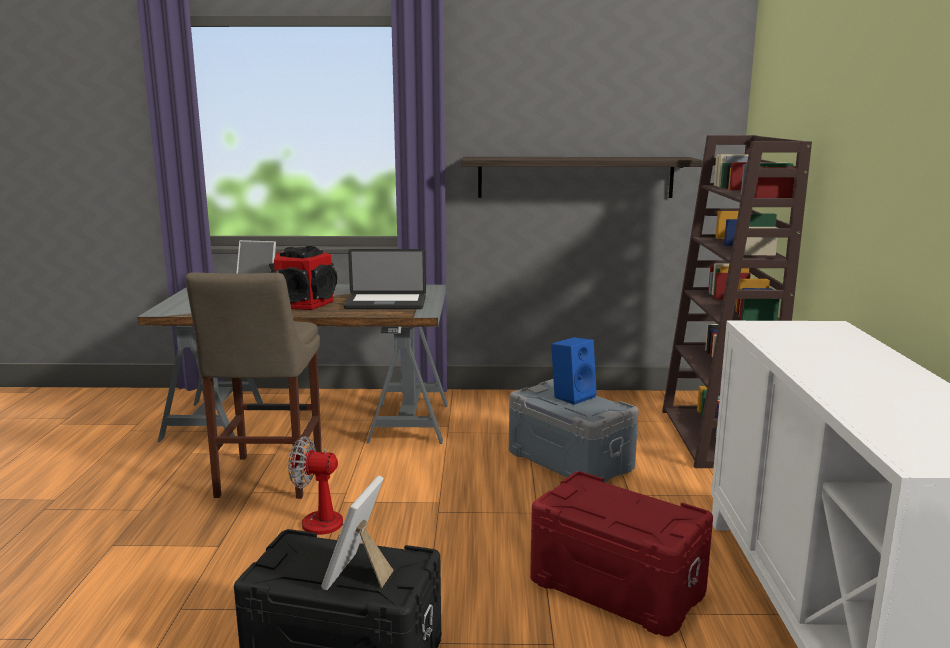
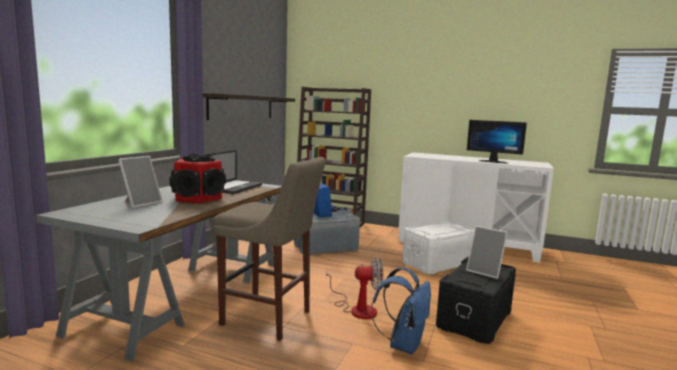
camera: 70 degrees left, 5 degrees down
(225, 586) = (403, 344): none -> blue backpack
(328, 531) = (357, 308): fan -> fan turned 120 degrees counterclockwise
(617, 586) = (436, 263): red storage box -> white storage box
(857, 397) = (493, 161): none -> monitor

